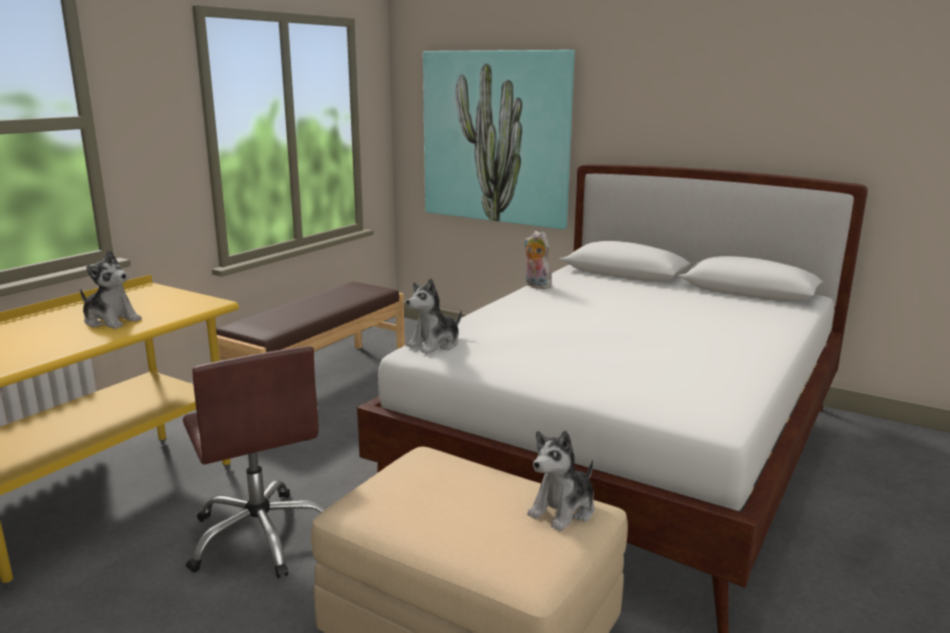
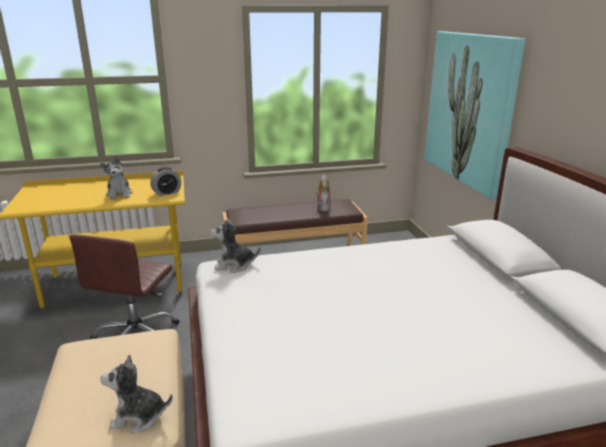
camera: 45 degrees right, 5 degrees up
(188, 302) = (167, 193): none -> alarm clock
(536, 286) = (396, 243): plush toy -> plush toy (322, 208)

